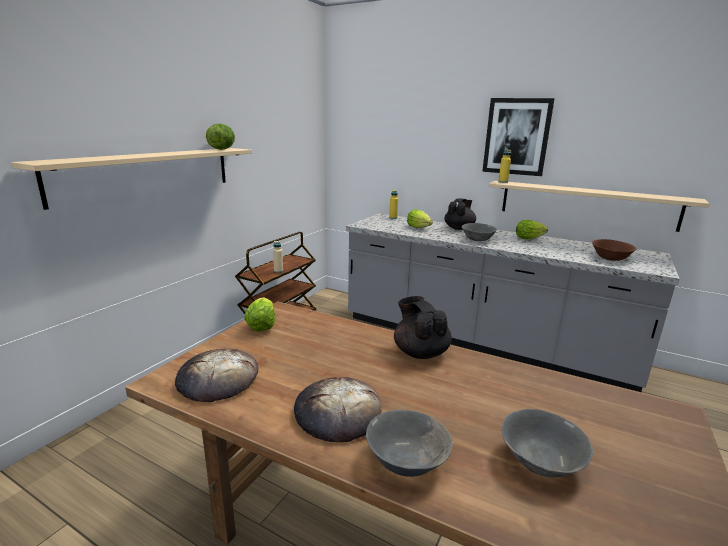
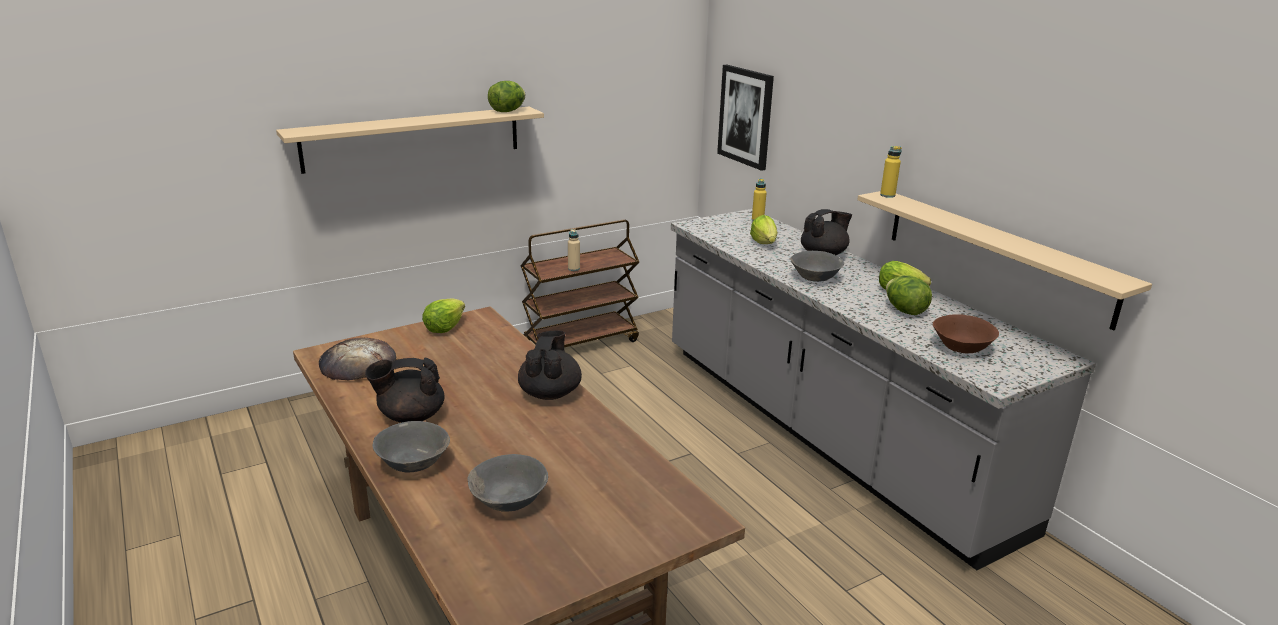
camera: 30 degrees right, 5 degrees up
(338, 412) = (410, 416): bread -> black teapot
(516, 137) = (915, 127): picture -> picture (746, 116)
(550, 246) = (905, 310): none -> lettuce

